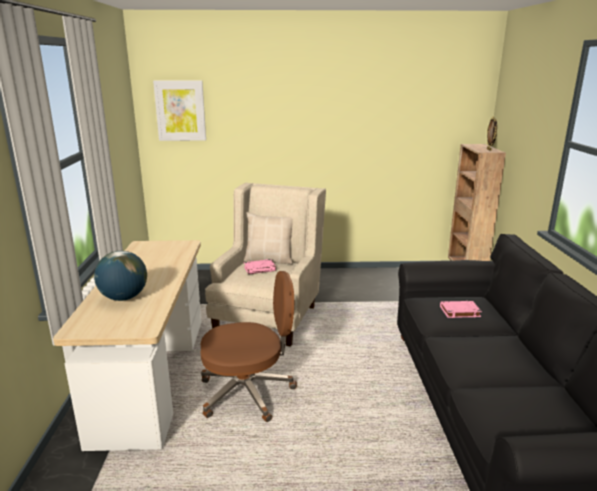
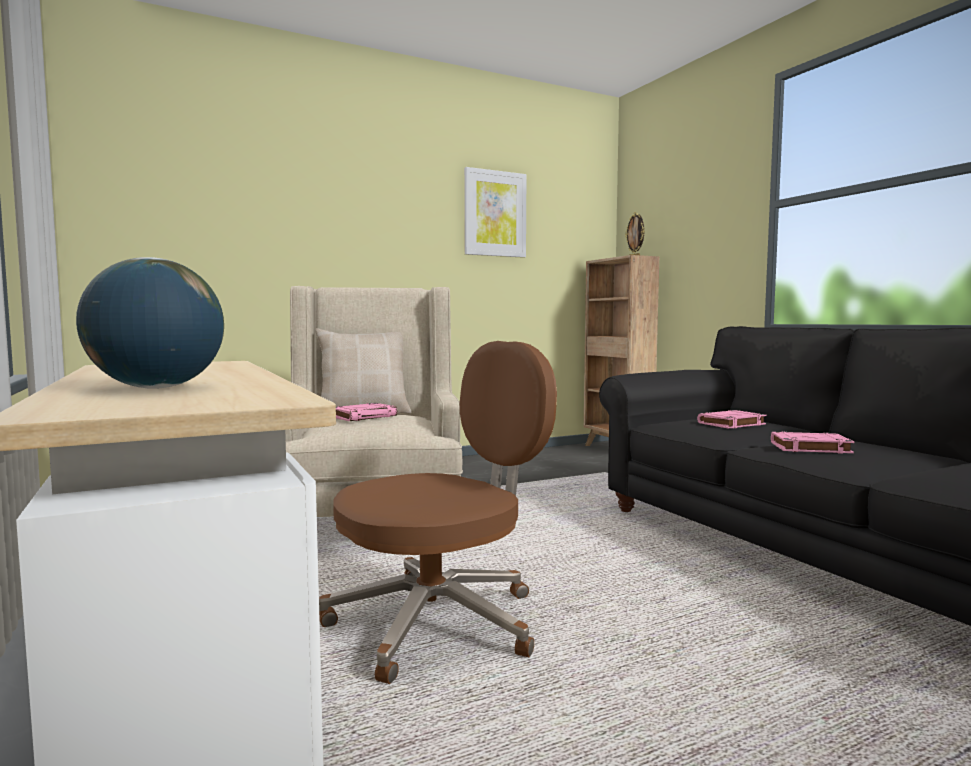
camera: 25 degrees left, 15 degrees down
(180, 110) = (154, 177): picture -> picture (495, 214)
(469, 348) = (809, 448): none -> pink book

